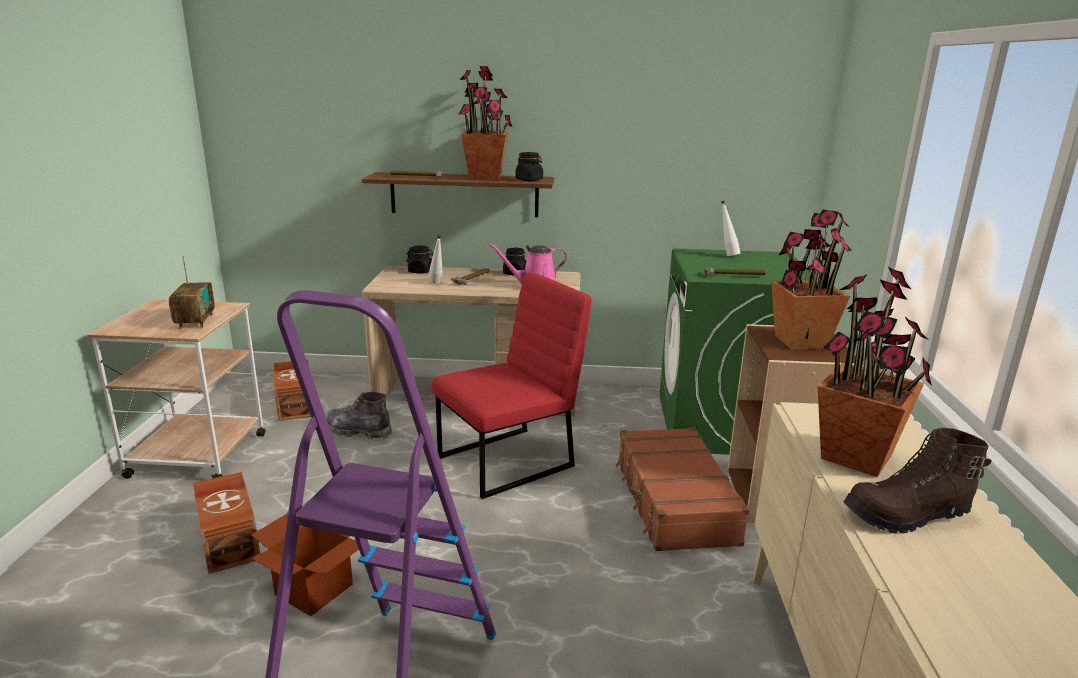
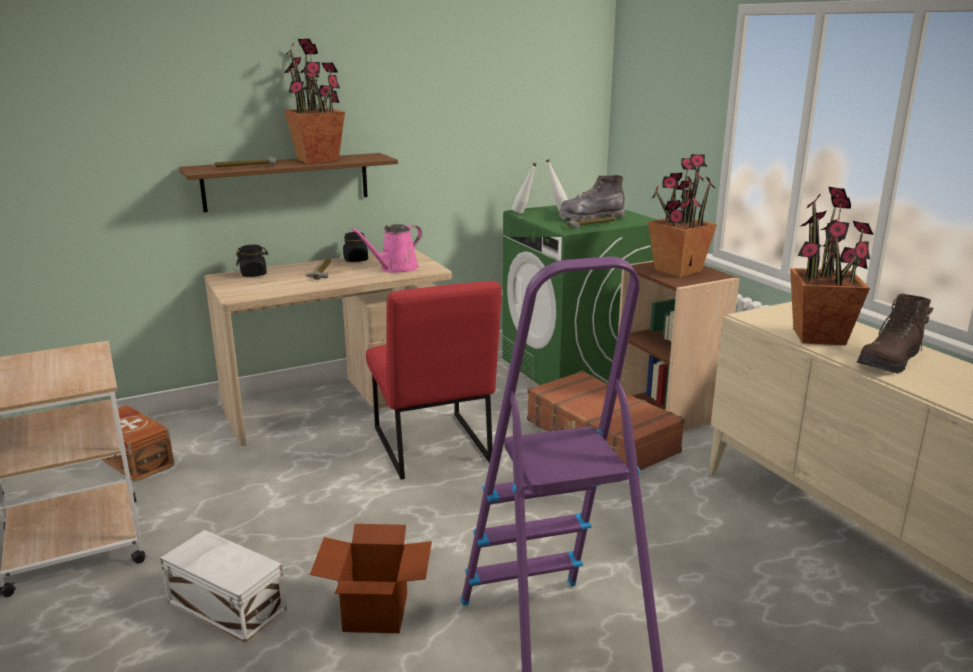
camera: 30 degrees left, 0 degrees up
(195, 321) = (76, 371): radio -> none
(230, 538) = (227, 604): brown storage box -> white storage box
(358, 431) = (246, 465): grey boot -> grey boot (591, 219)
(437, 284) = (294, 283): white bottle -> white bottle (524, 213)
(509, 461) = (431, 446): red chair -> red chair turned 135 degrees clockwise
(529, 180) = (367, 158): black jar -> none

